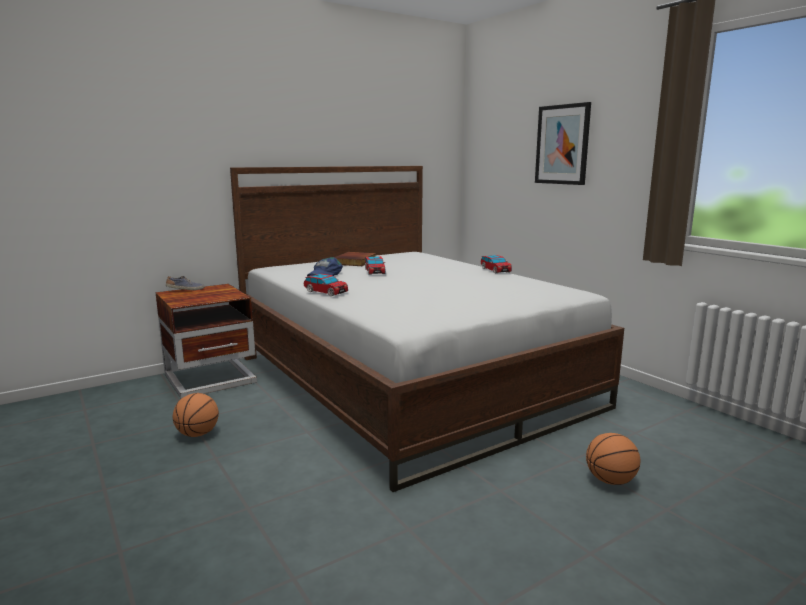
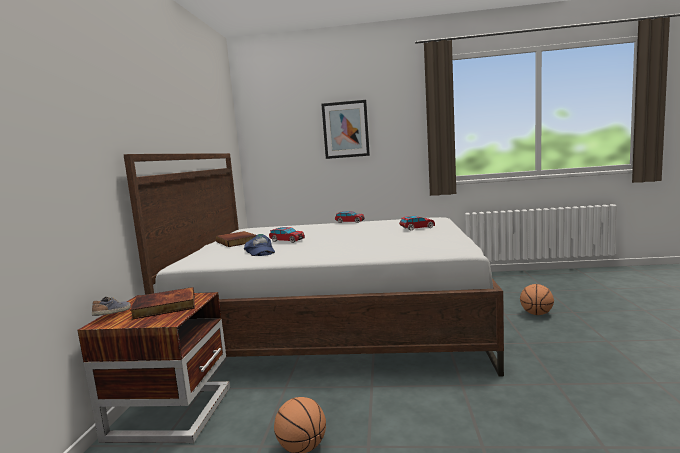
camera: 50 degrees left, 5 degrees down
(207, 295) = (164, 307): none -> book
(325, 292) = (325, 256): toy car -> toy car (417, 228)

